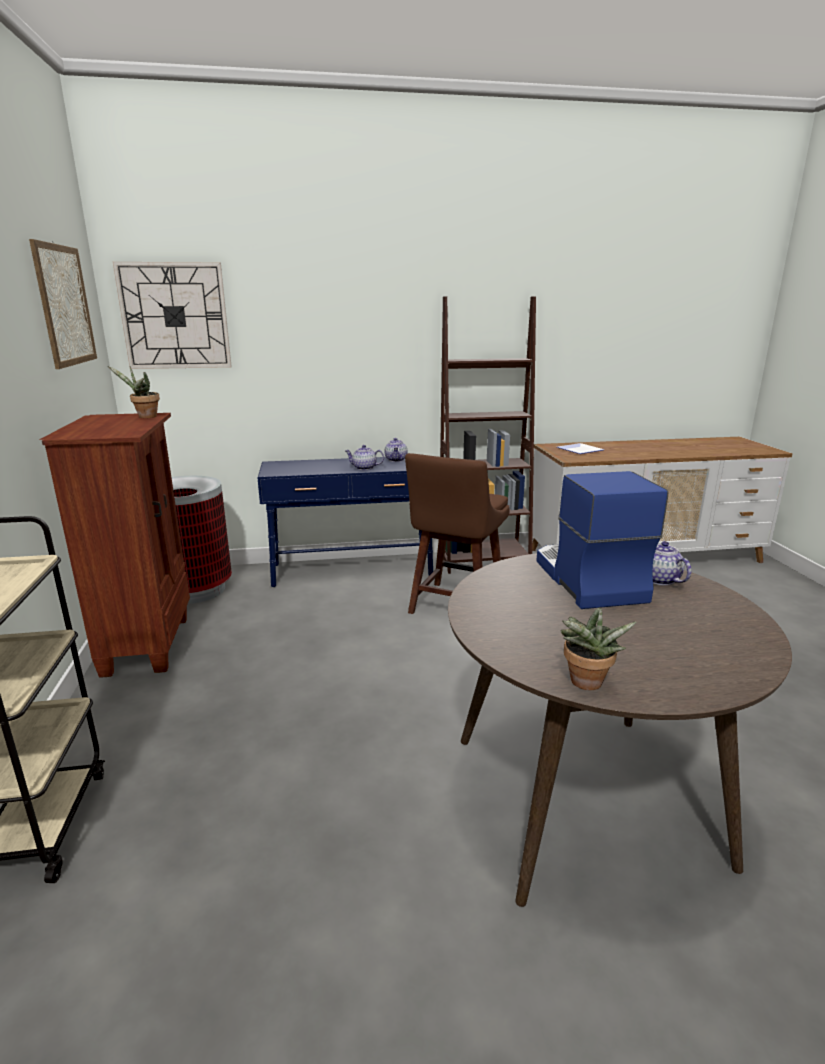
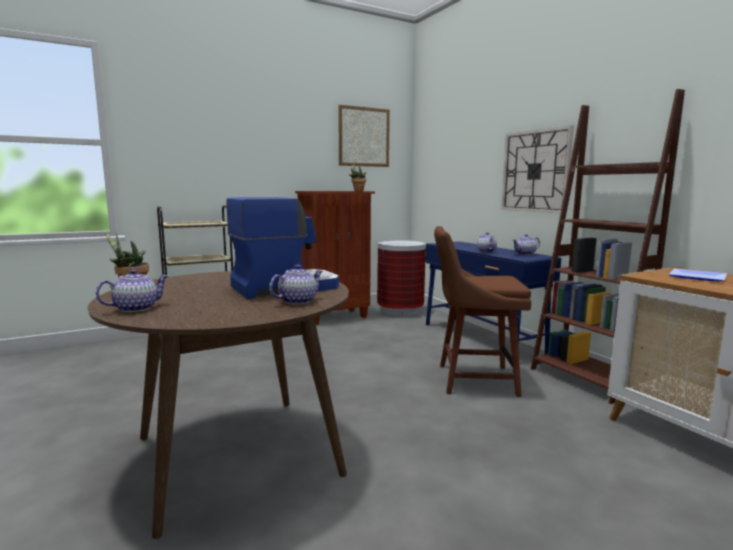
camera: 70 degrees right, 10 degrees down
(175, 316) = (436, 143): wall clock -> wall clock (535, 171)
(707, 671) = (136, 308): none -> teapot

